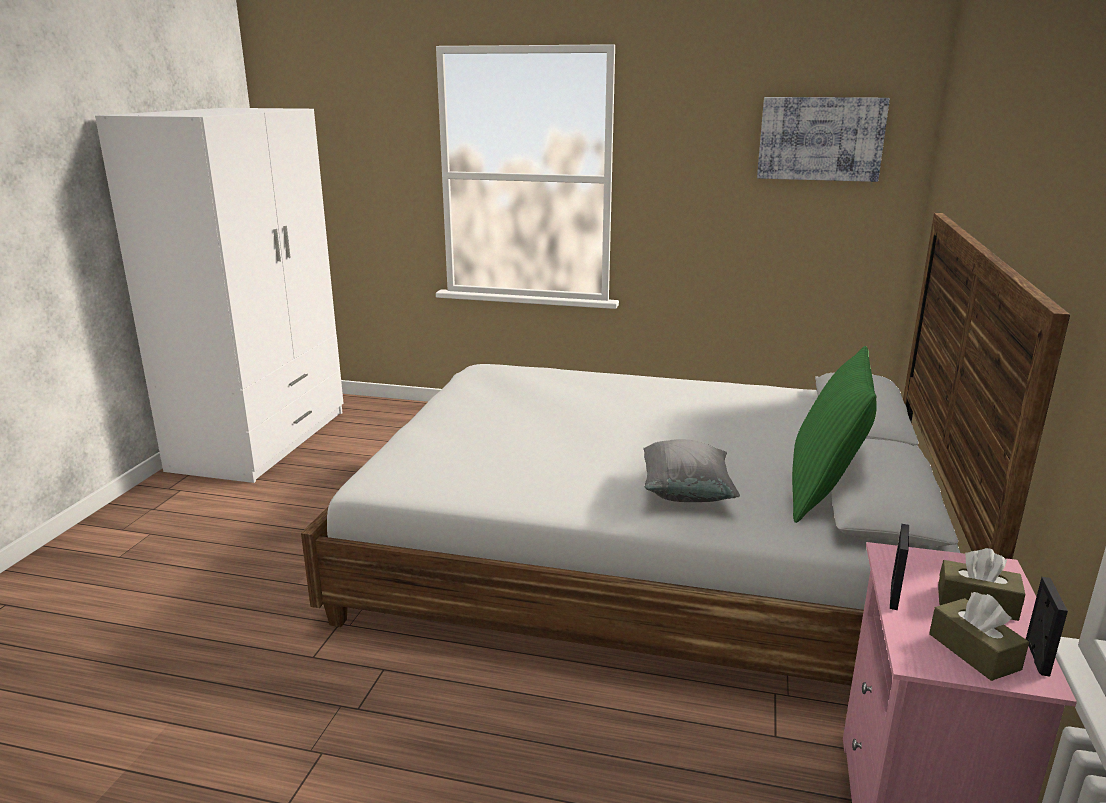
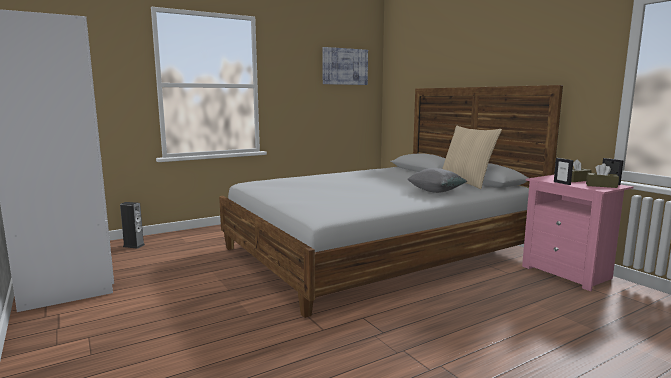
camera: 45 degrees left, 10 degrees down
(383, 415) = (134, 245): none -> speaker
(823, 492) = (466, 183): green pillow -> beige pillow

